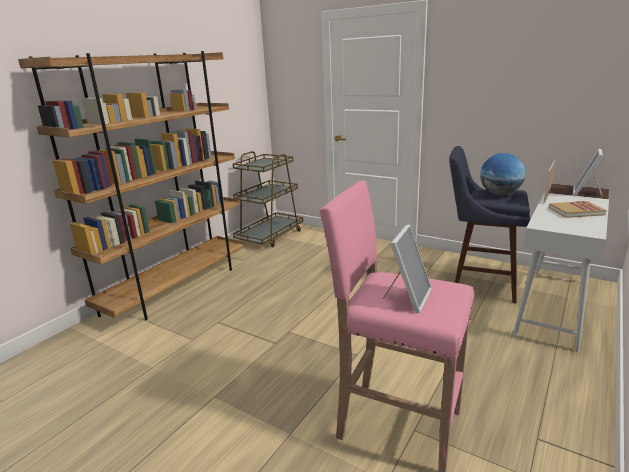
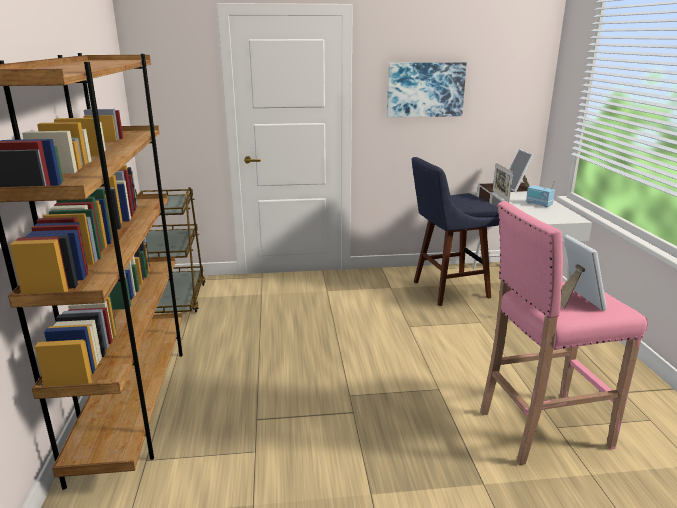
camera: 40 degrees left, 0 degrees up
(496, 80) = (425, 89): none -> picture
(500, 194) = (463, 199): globe -> none
(576, 211) = (538, 204): book -> radio

